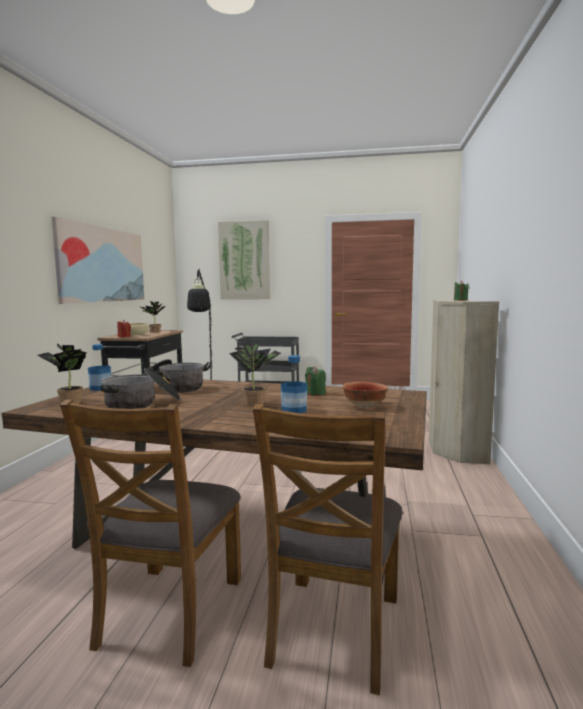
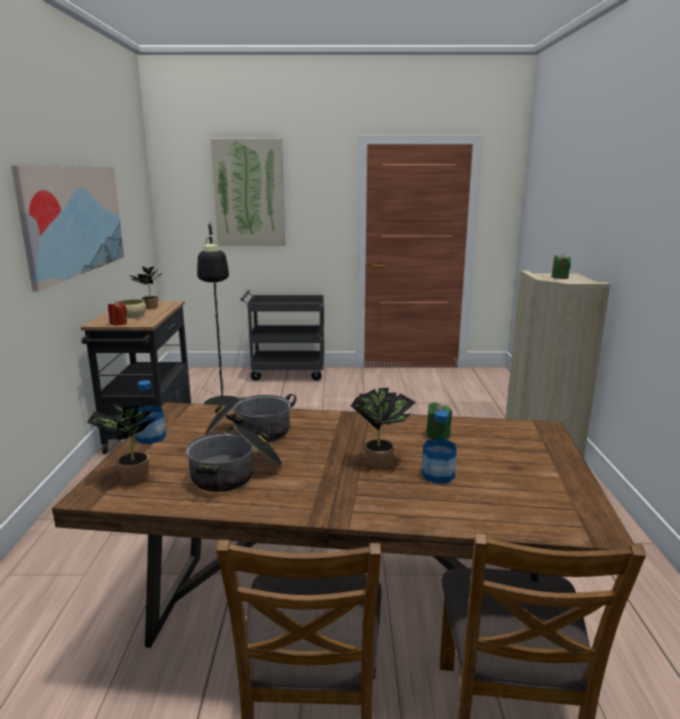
camera: 10 degrees left, 10 degrees up
(364, 406) = (514, 460): bowl -> none

